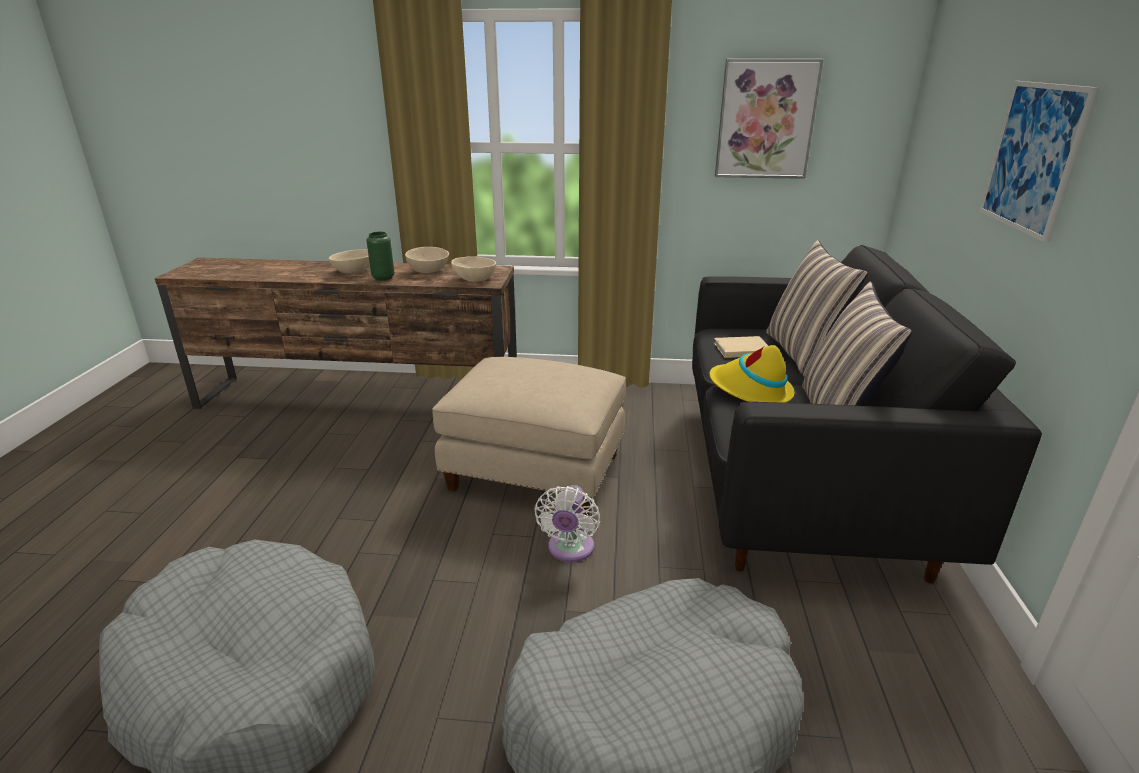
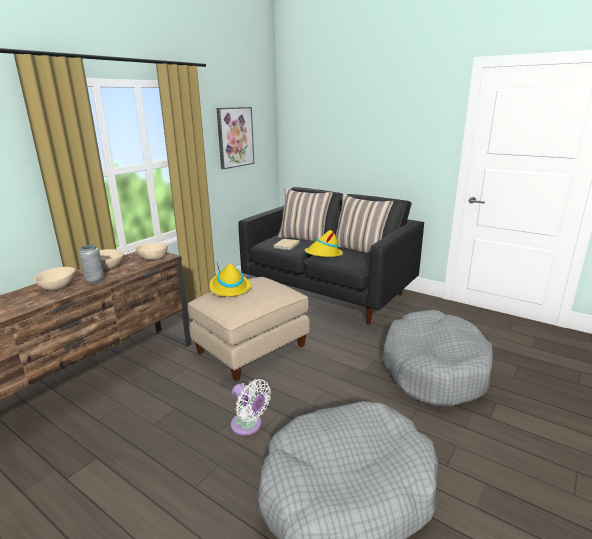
camera: 60 degrees left, 5 degrees down
(383, 278) = (95, 280): green vase -> grey vase
(525, 362) = (229, 288): none -> yellow hat
(570, 550) = (324, 357): white fan -> white fan (248, 426)
(1032, 157) = (374, 137): picture -> none

